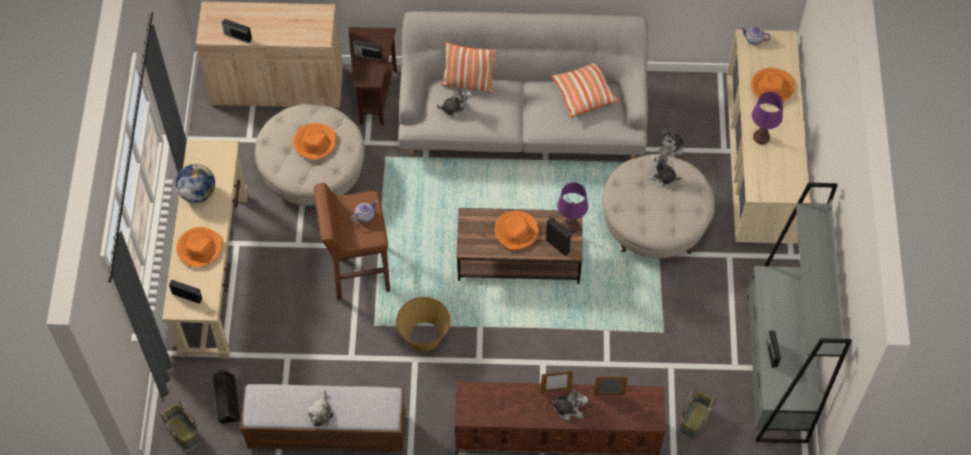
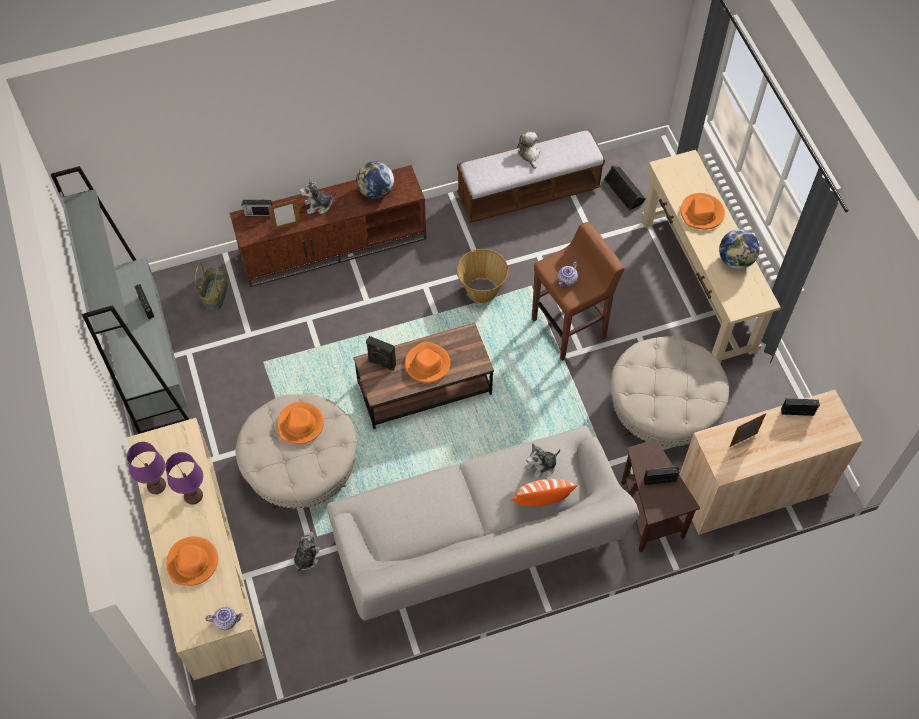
camera: 160 degrees right, 0 degrees up
(182, 432) = (645, 158): basket -> none
(187, 296) = (686, 172): radio -> radio (258, 213)
(315, 142) = (666, 385): orange hat -> orange hat (300, 425)
(503, 405) = (376, 191): none -> globe
(555, 390) = (335, 216): picture frame -> picture frame (743, 440)
(570, 225) = (376, 387): purple table lamp -> purple table lamp (156, 485)
(584, 94) = (411, 530): pillow -> none
(662, 177) = (297, 463): plush toy -> none

